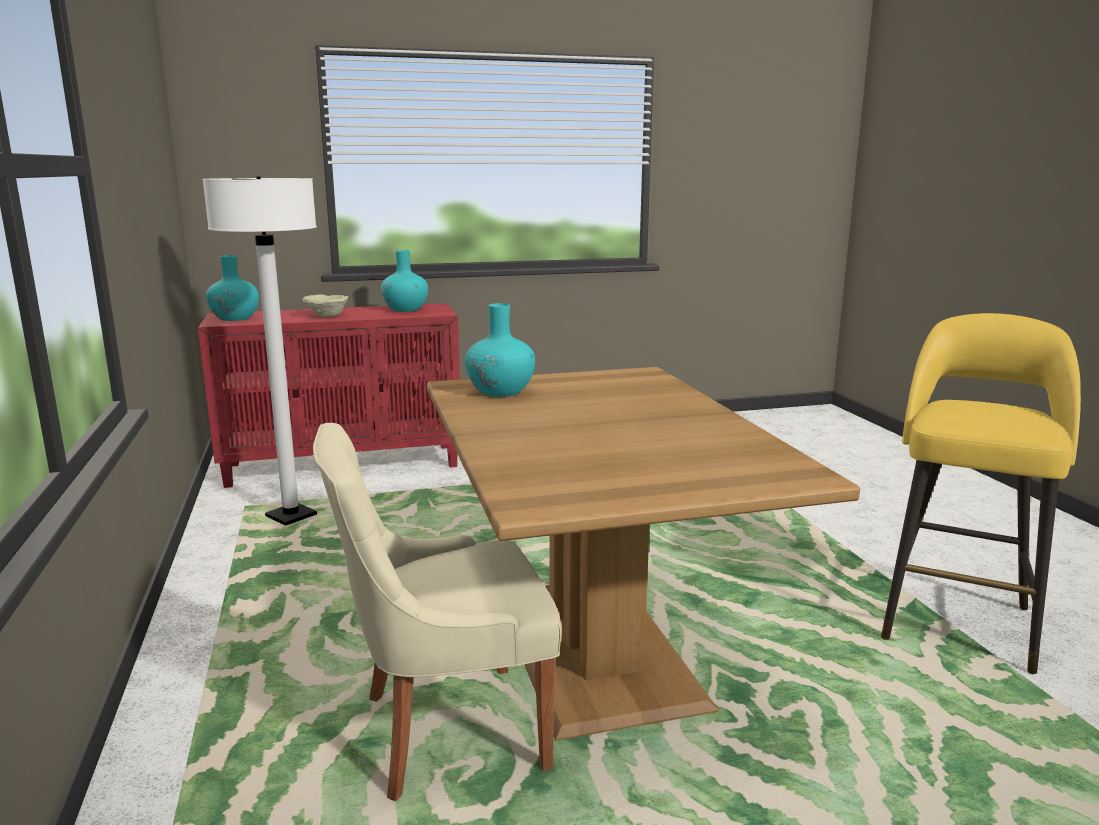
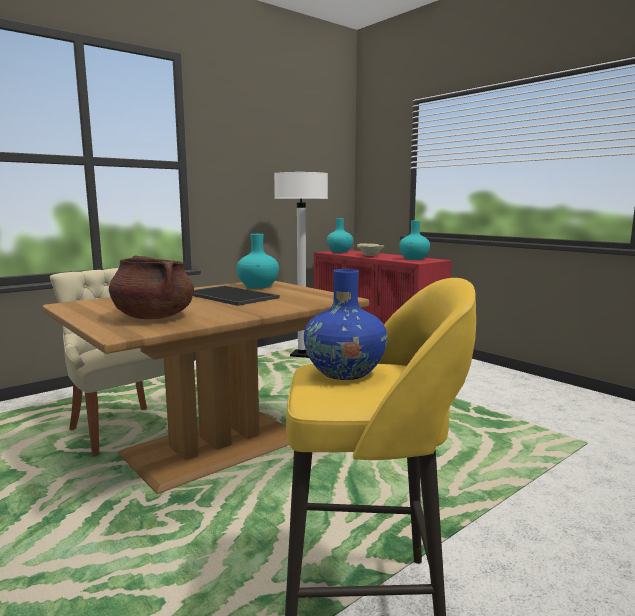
camera: 65 degrees right, 5 degrees down
(570, 409) = (232, 296): none -> tray
(704, 456) = (153, 317): none -> brown cooking pot
(976, 416) = (345, 372): none -> blue vase

